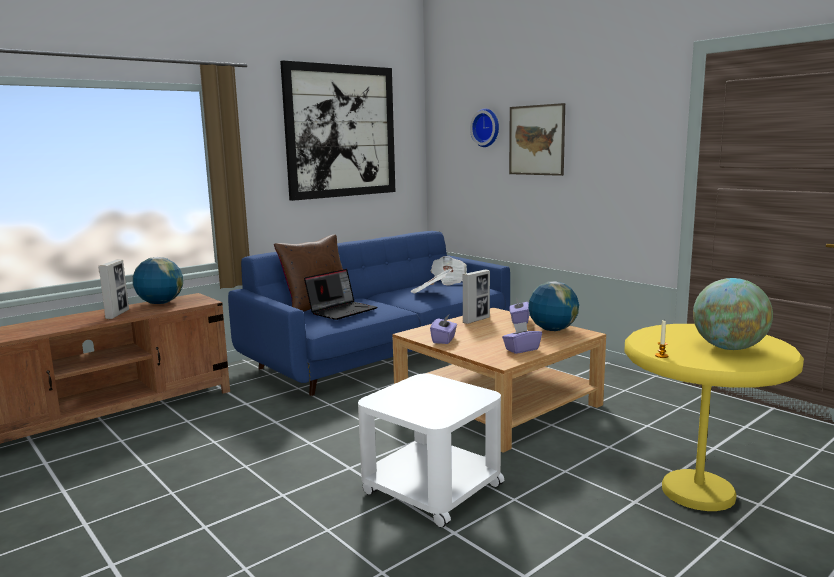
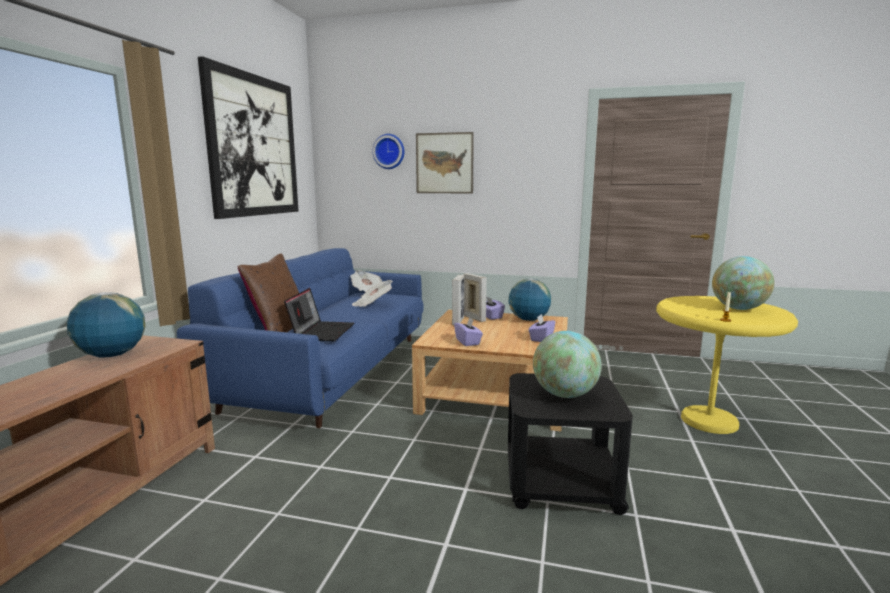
camera: 35 degrees left, 0 degrees up
(117, 314) = (67, 380): picture frame -> picture frame (474, 318)
(428, 398) = (564, 395): none -> globe
(431, 488) = (560, 482): white side table -> black side table

